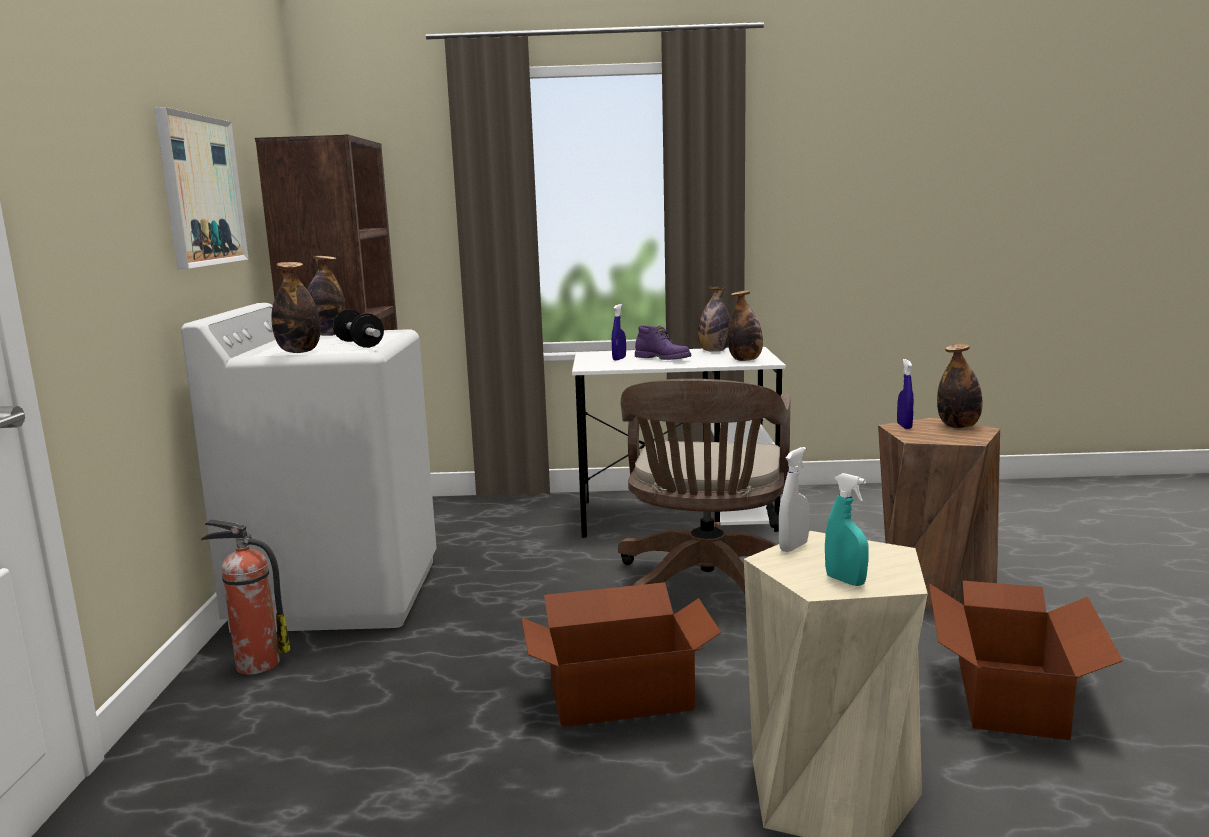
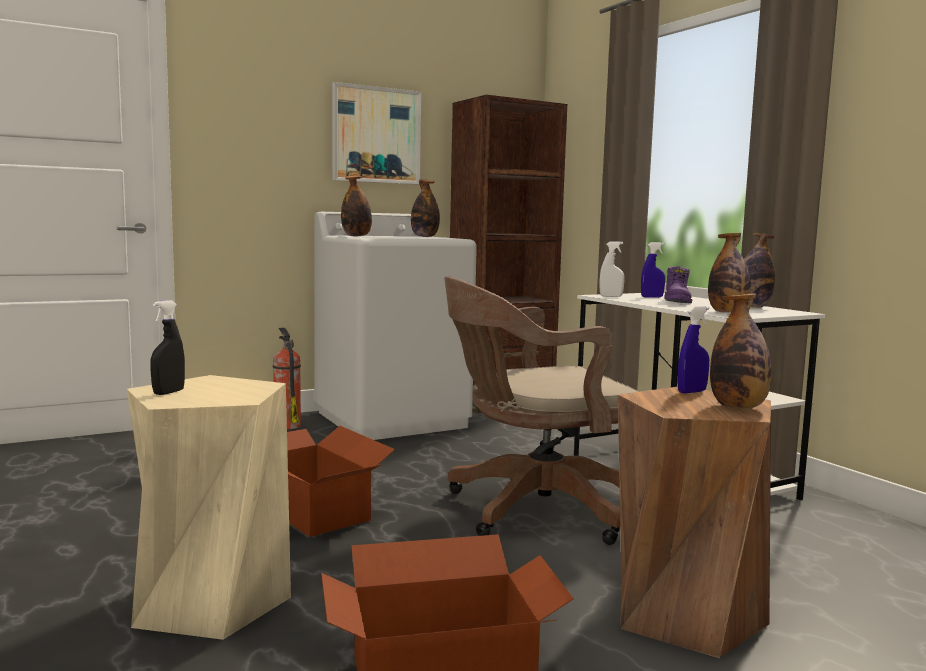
camera: 60 degrees right, 5 degrees down
(359, 344) = (394, 237): dumbbell -> none
(793, 547) = (240, 381): white spray bottle -> white spray bottle (611, 296)
(845, 580) = (168, 392): turquoise spray bottle -> black spray bottle

